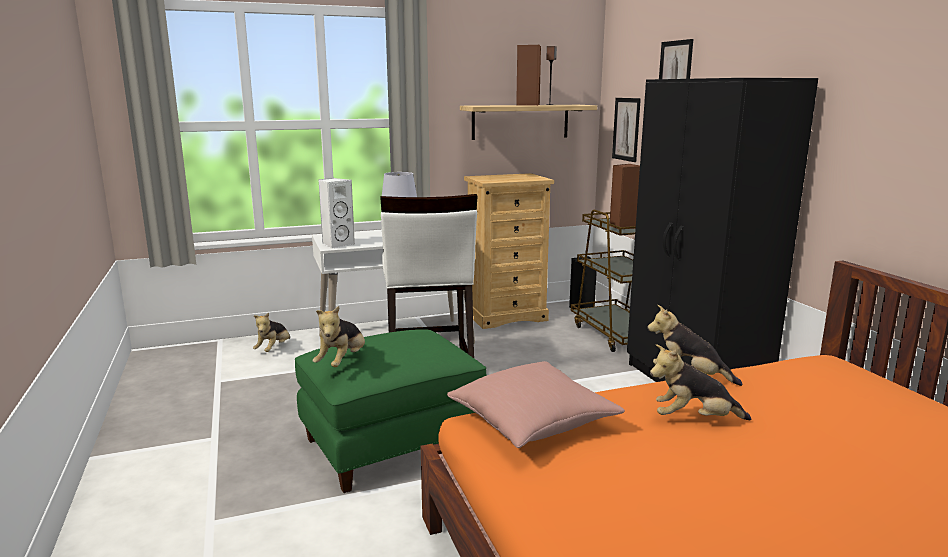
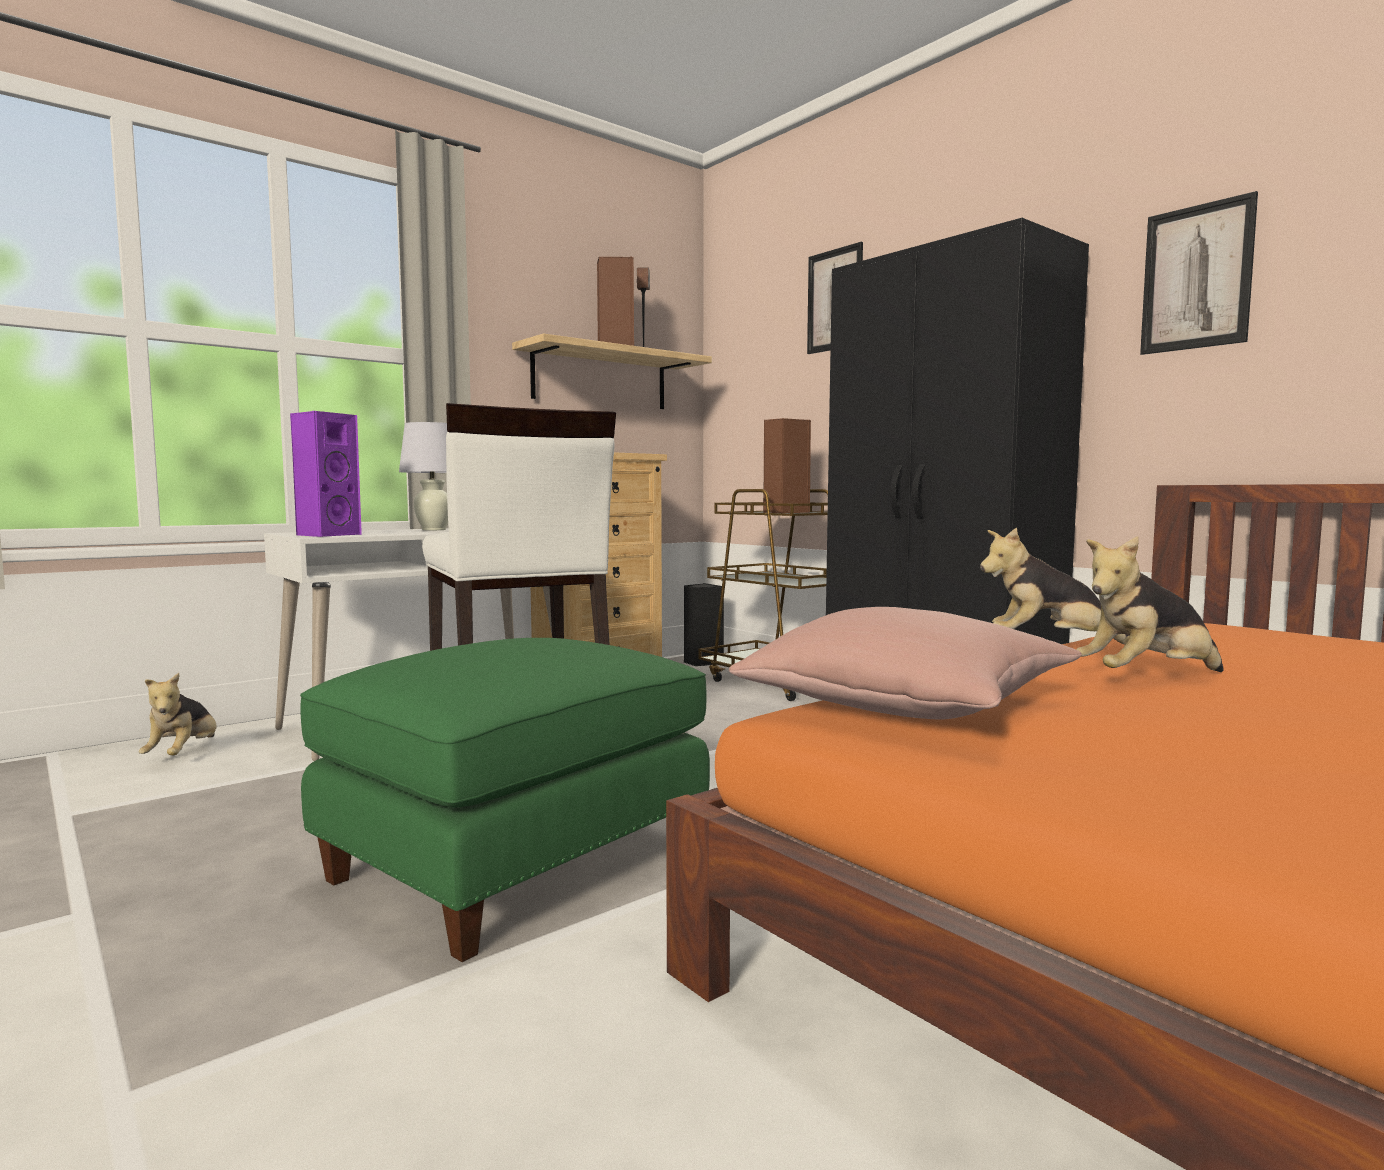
camera: 20 degrees left, 10 degrees down
(337, 244) = (326, 535): white speaker -> purple speaker
(342, 362) = (436, 670): plush toy -> none
(626, 129) = (754, 390): picture -> picture (1196, 277)

